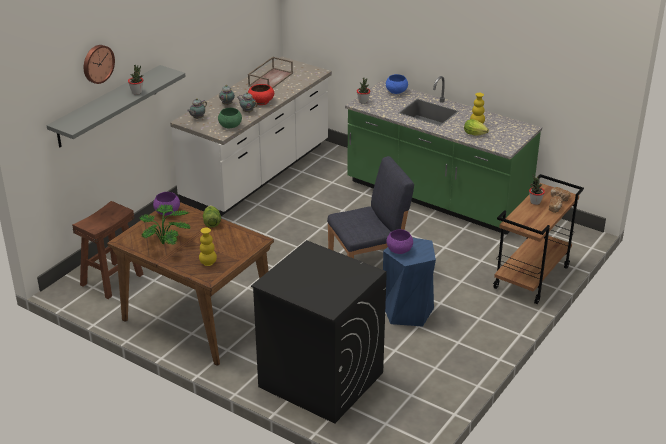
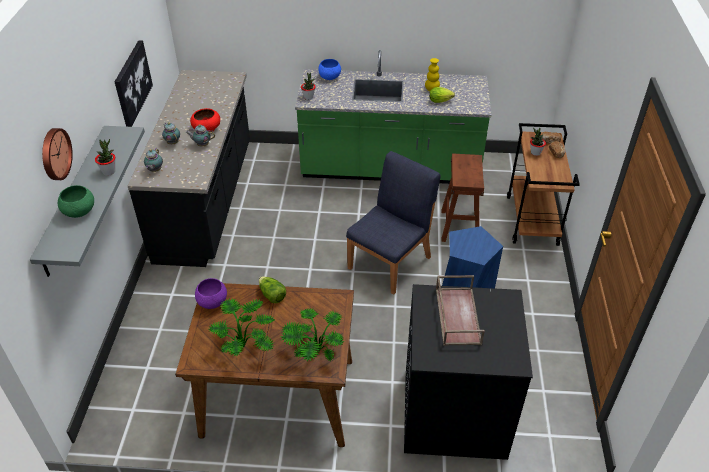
camera: 30 degrees left, 10 degrees up
(111, 279) = (147, 390): brown stool -> brown stool (459, 226)
(208, 45) = (132, 83): none -> picture
(208, 263) = (314, 351): yellow vase -> potted plant
(230, 126) = (199, 169): green bowl -> green bowl (79, 212)
(258, 174) = (207, 201): white counter -> black counter
(270, 79) = (193, 99): brown tray -> brown tray (457, 315)
(399, 250) = (463, 249): purple bowl -> none

